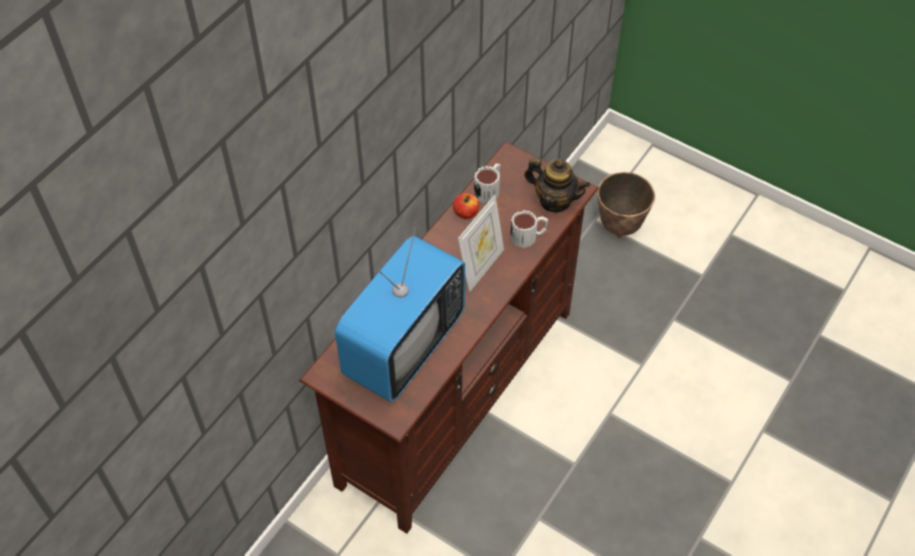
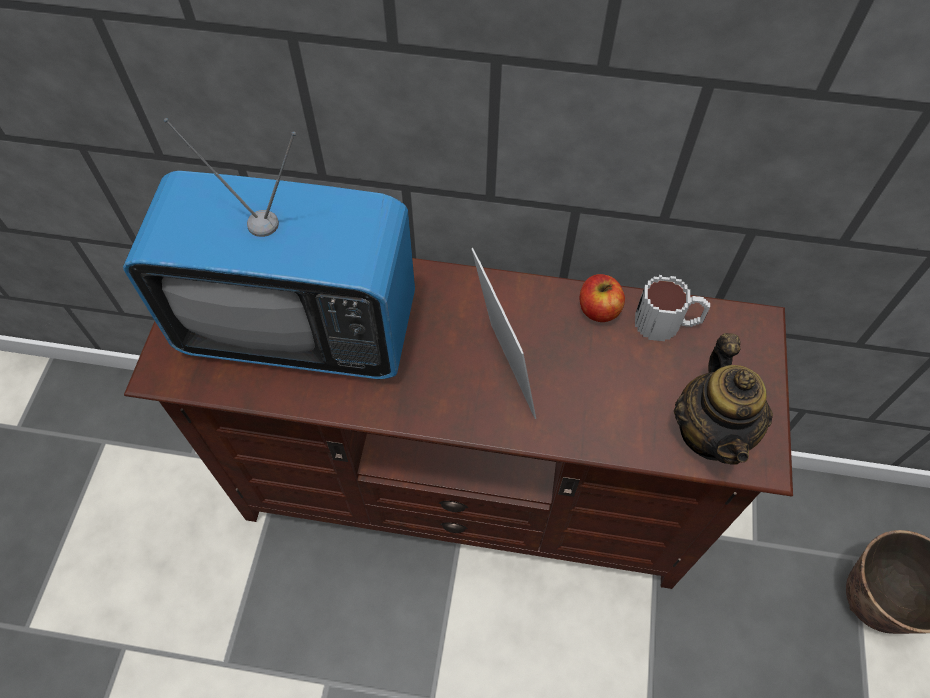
camera: 65 degrees right, 5 degrees up
(481, 267) = (502, 374): picture frame -> picture frame turned 120 degrees counterclockwise
(528, 236) = (607, 420): mug -> none

